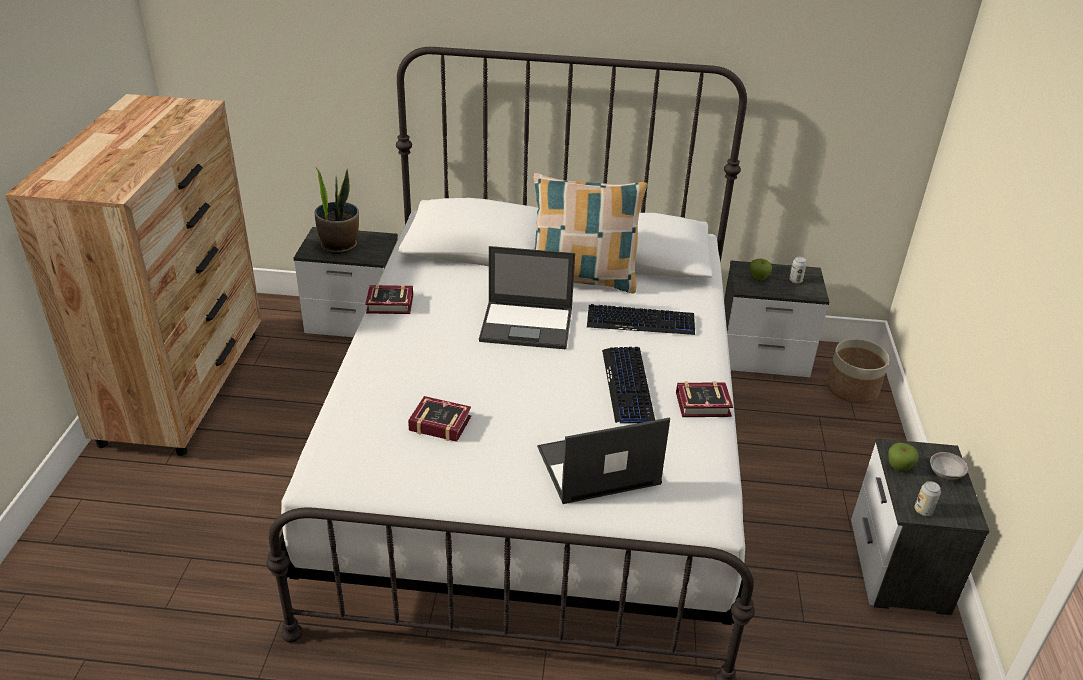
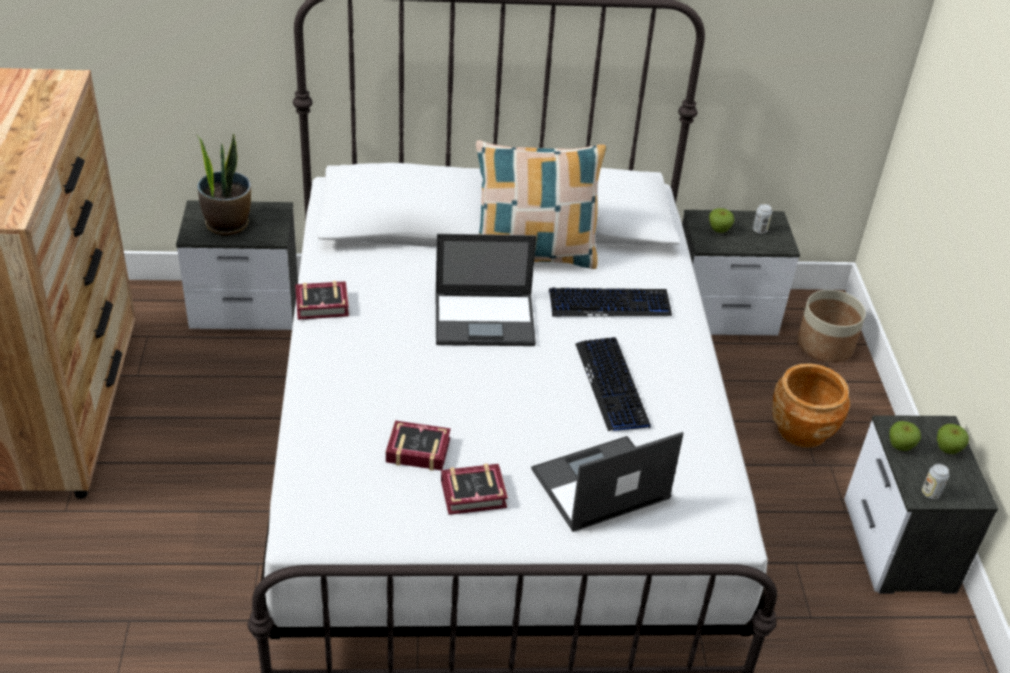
camera: 10 degrees left, 5 degrees up
(705, 405) = (699, 401): book -> book (476, 495)
(820, 457) = (802, 429): none -> brown planter
(945, 473) = (947, 449): grey bowl -> apple

